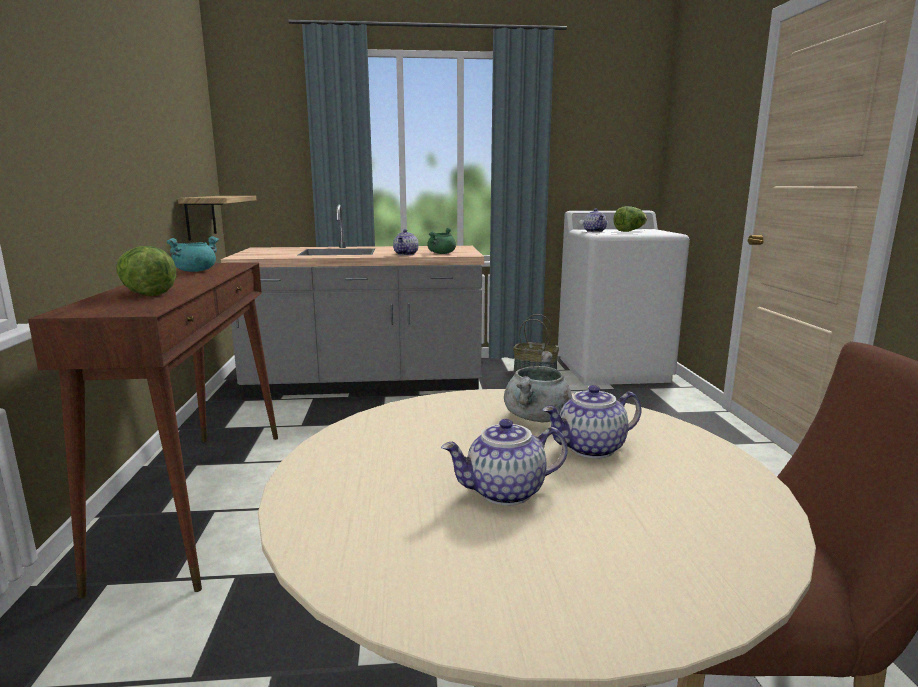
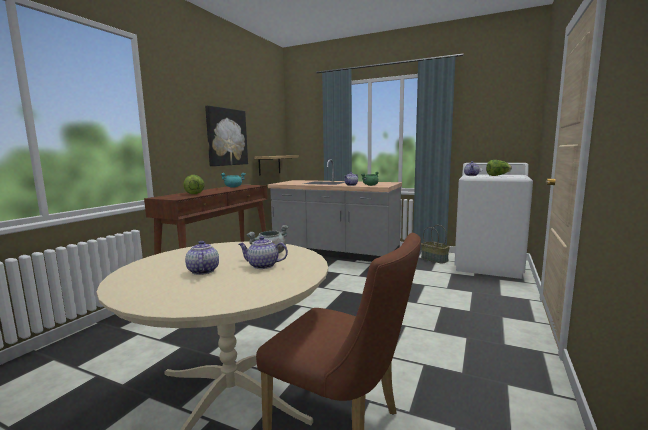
camera: 30 degrees right, 5 degrees down
(131, 151) = (226, 137): none -> picture
(505, 493) = (202, 271): teapot -> teapot turned 60 degrees clockwise

